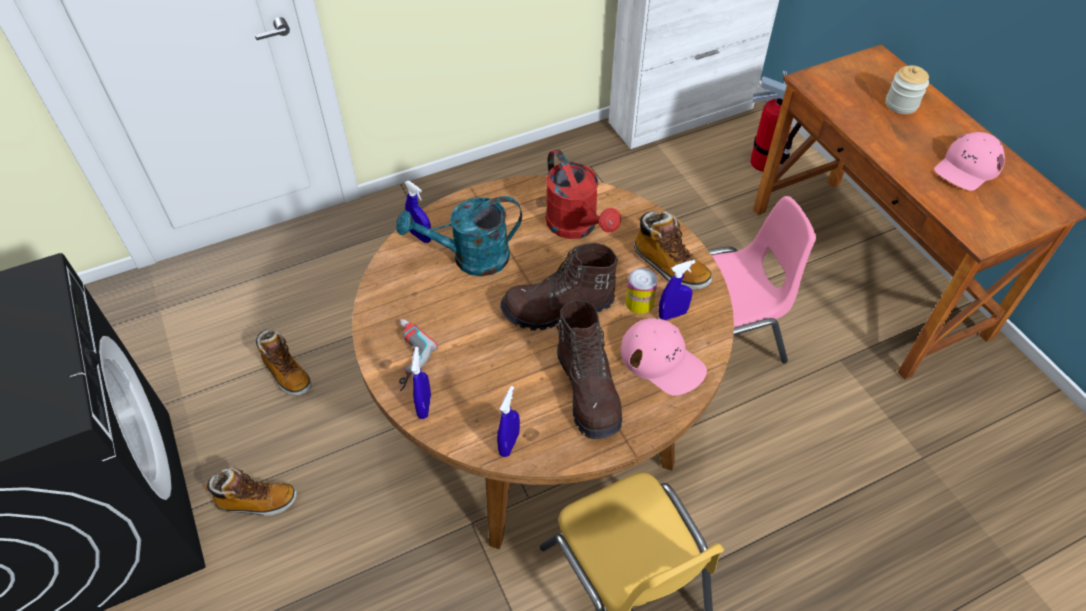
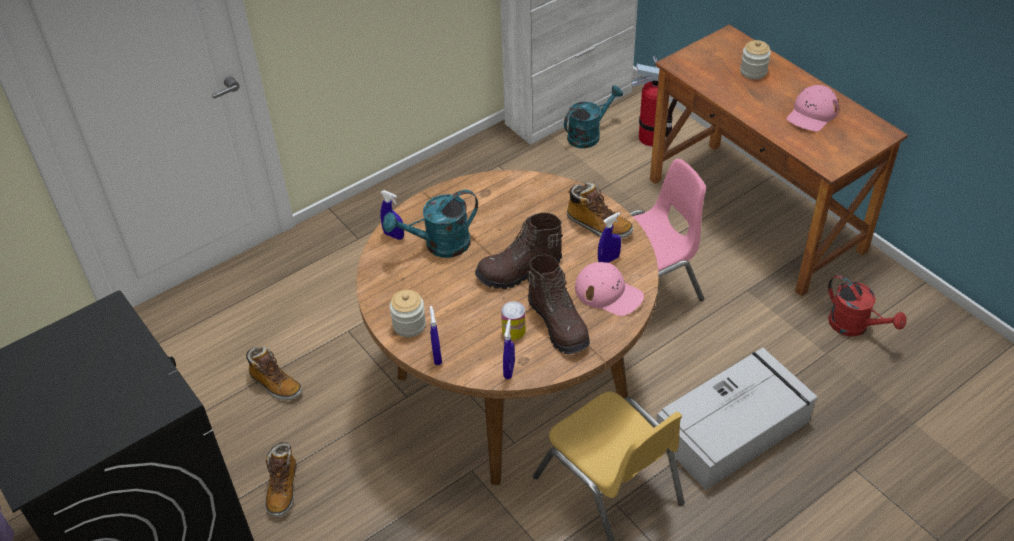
camera: 10 degrees left, 5 degrees down
(257, 502) = (283, 489): boot -> boot turned 105 degrees clockwise
(403, 356) = (409, 325): power drill -> jar
(577, 227) = (517, 208): red watering can -> red watering can (855, 326)
(639, 302) = (581, 255): can -> can (513, 330)
(696, 148) = (588, 134): none -> turquoise watering can
(793, 533) = (734, 428): none -> grey storage box

